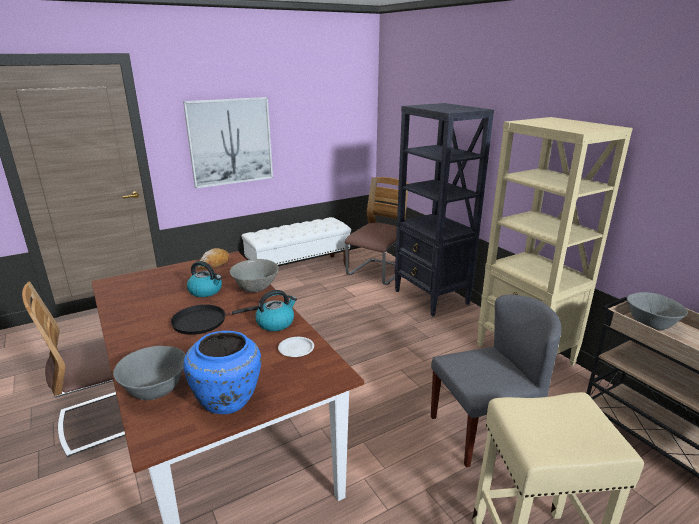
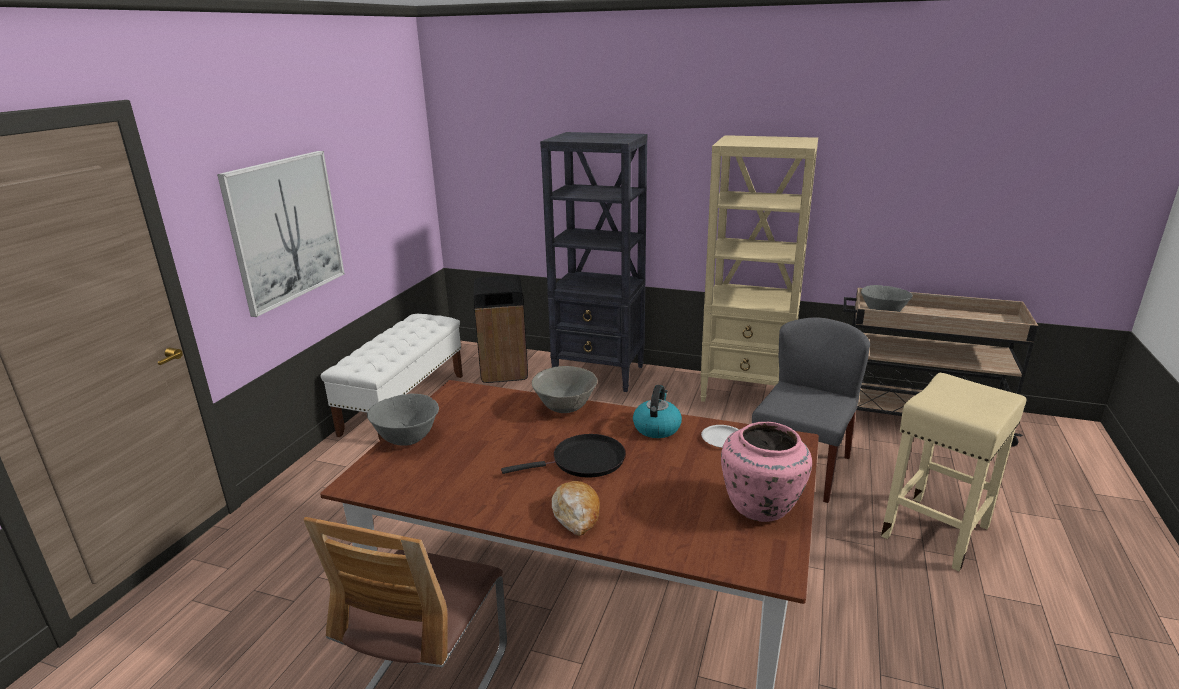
camera: 40 degrees left, 0 degrees up
(155, 391) = (683, 539): grey bowl -> grey bowl (407, 439)
(203, 321) = (584, 461): black frying pan -> black frying pan turned 135 degrees counterclockwise
(206, 291) = (514, 433): kettle -> none
(214, 264) = (454, 403): bread -> bread (576, 514)
(228, 401) = (762, 507): blue vase -> pink vase
(377, 273) = (504, 370): chair -> black trash can

